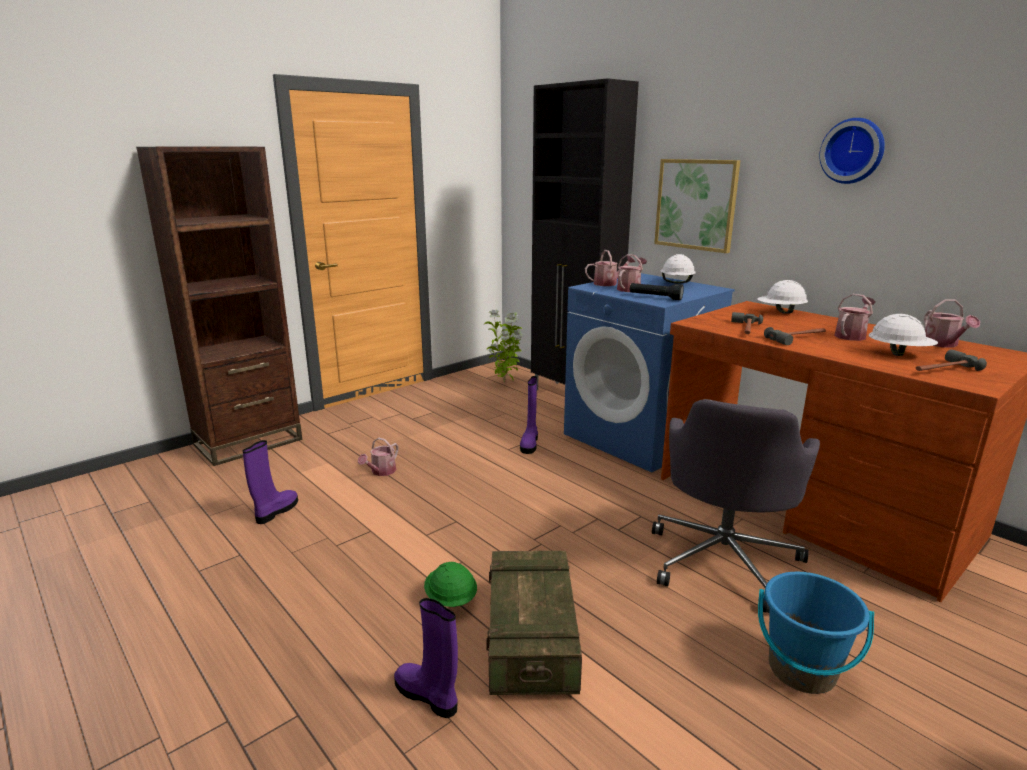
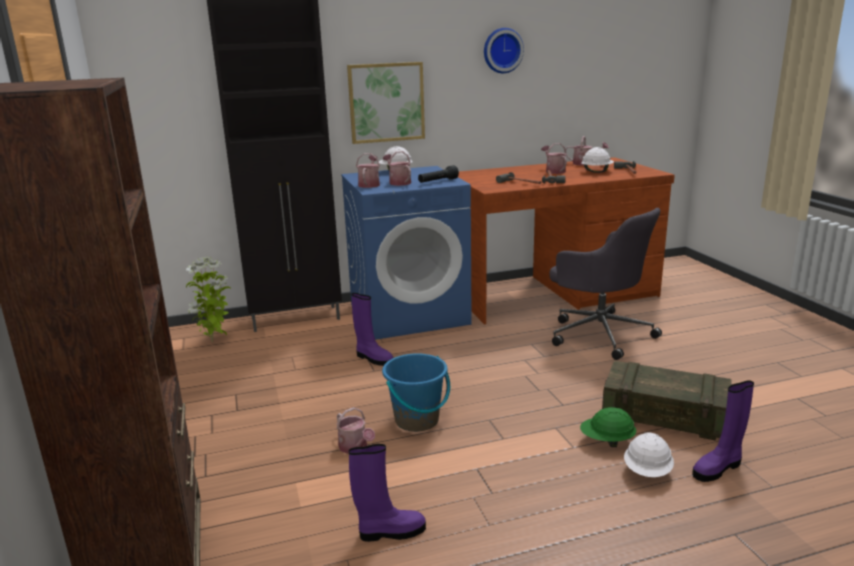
camera: 65 degrees left, 0 degrees up
(276, 511) = (390, 532): purple boot -> purple boot turned 120 degrees clockwise
(780, 312) = (487, 172): white hard hat -> white hard hat (647, 472)
(802, 670) = (707, 344): blue bucket -> blue bucket (417, 420)

